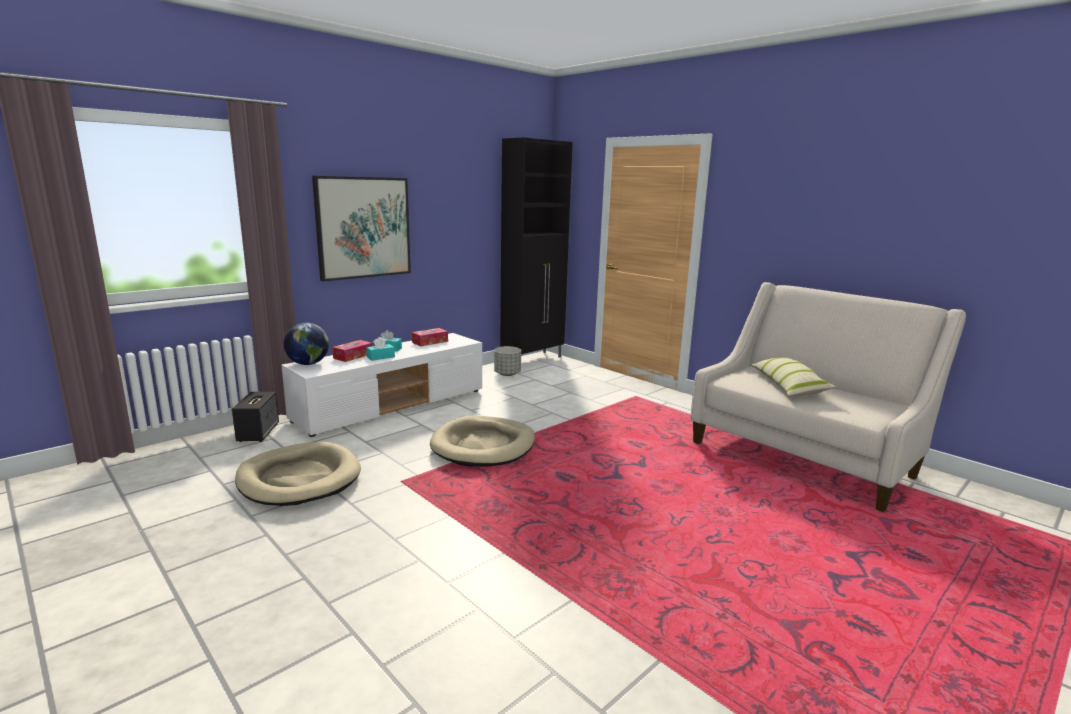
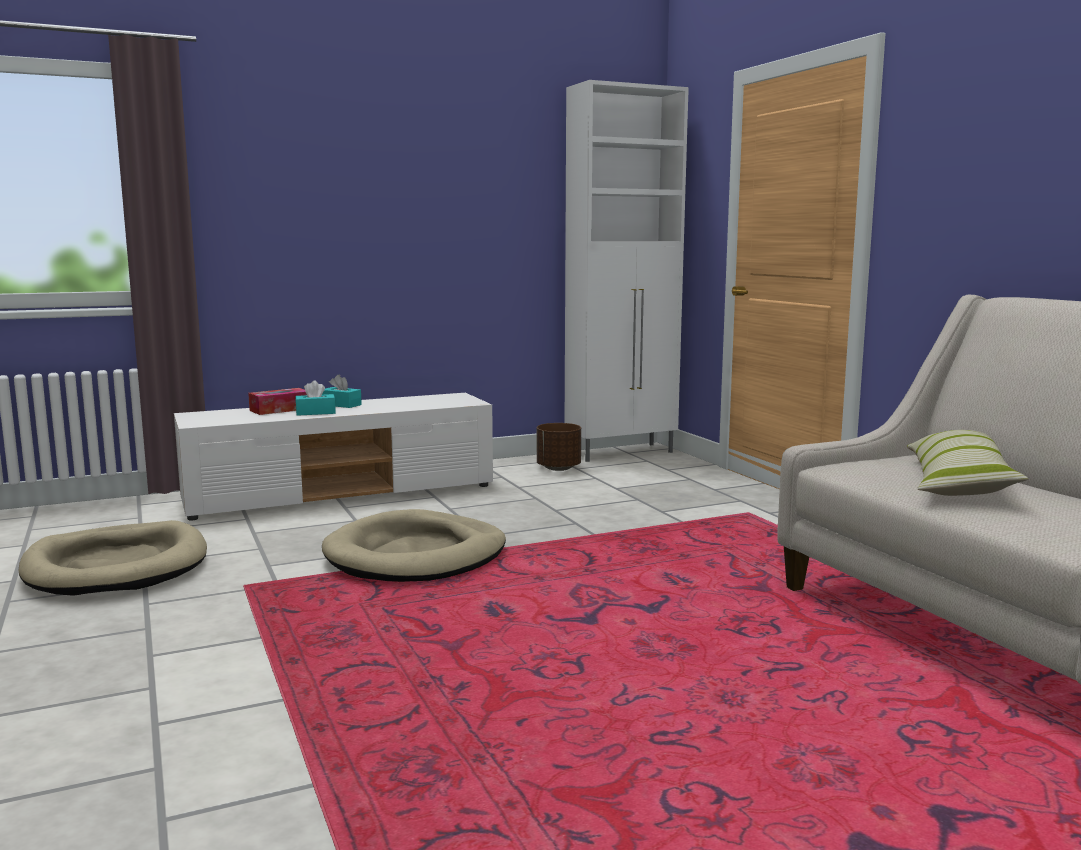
camera: 20 degrees right, 5 degrees down
(258, 432) = (131, 509): speaker -> none
(308, 364) = (208, 414): globe -> none
(363, 227) = (322, 221): picture -> none
(430, 342) = (413, 400): tissue box -> none
(507, 374) = (558, 468): grey planter -> brown planter
(533, 359) = (622, 452): black cabinet -> white cabinet

